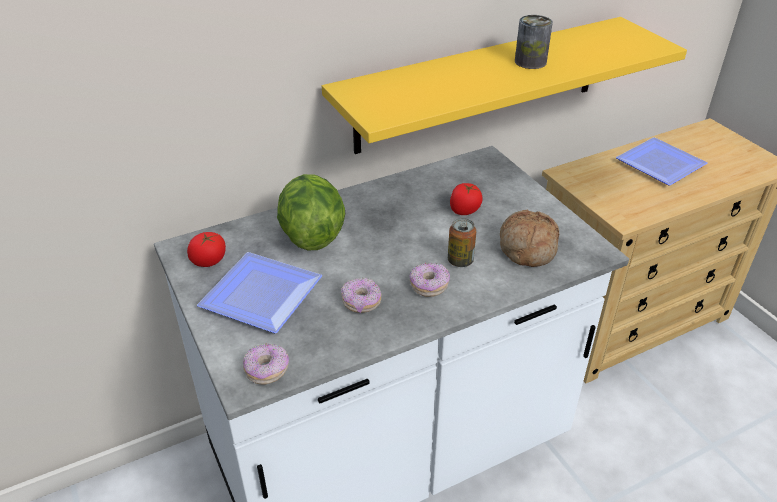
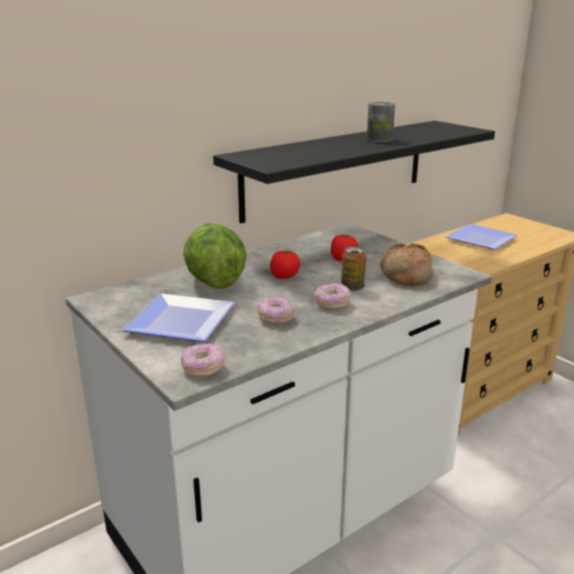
camera: 10 degrees left, 15 degrees down
(209, 261) = (123, 304): tomato -> tomato (284, 276)
(480, 84) = (337, 168): yellow shelf -> black shelf

